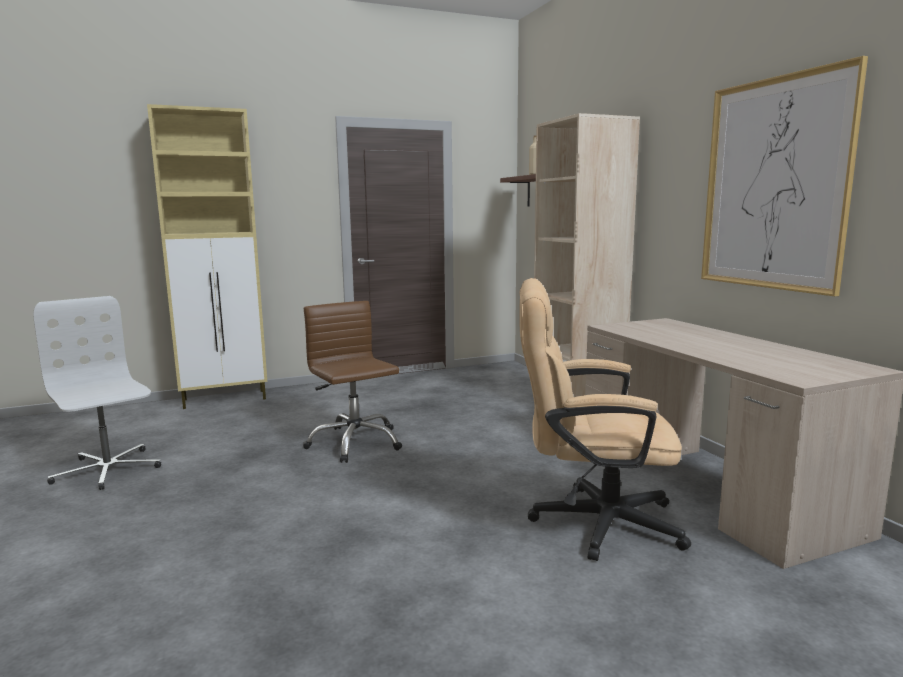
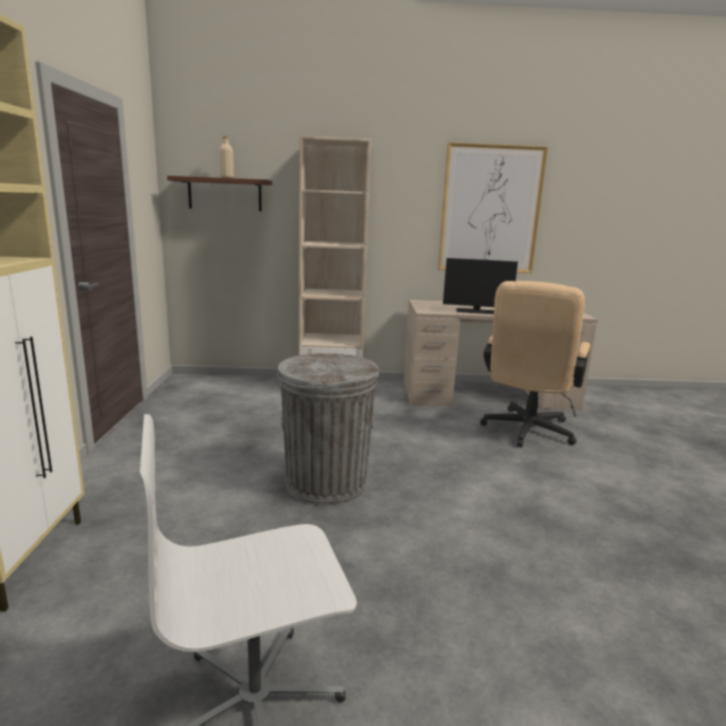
camera: 70 degrees left, 5 degrees up
(354, 443) = (326, 483): brown office chair -> grey trash can
(664, 338) = (476, 311): none -> monitor

